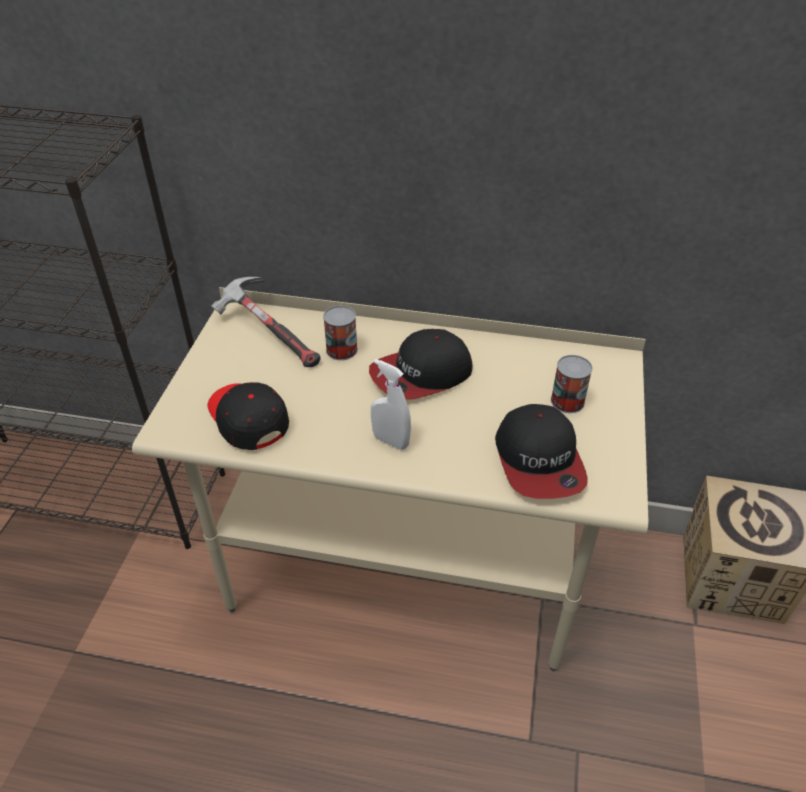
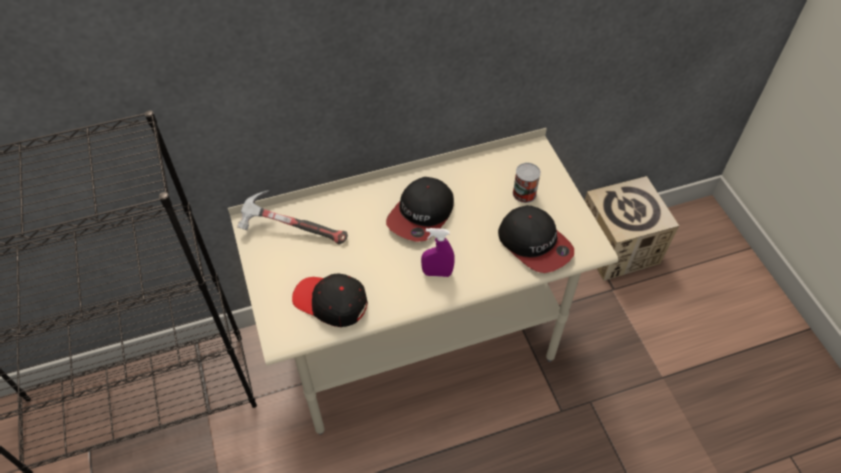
camera: 30 degrees left, 10 degrees up
(341, 350) = (354, 219): can -> none
(390, 441) = (437, 273): white spray bottle -> purple spray bottle

